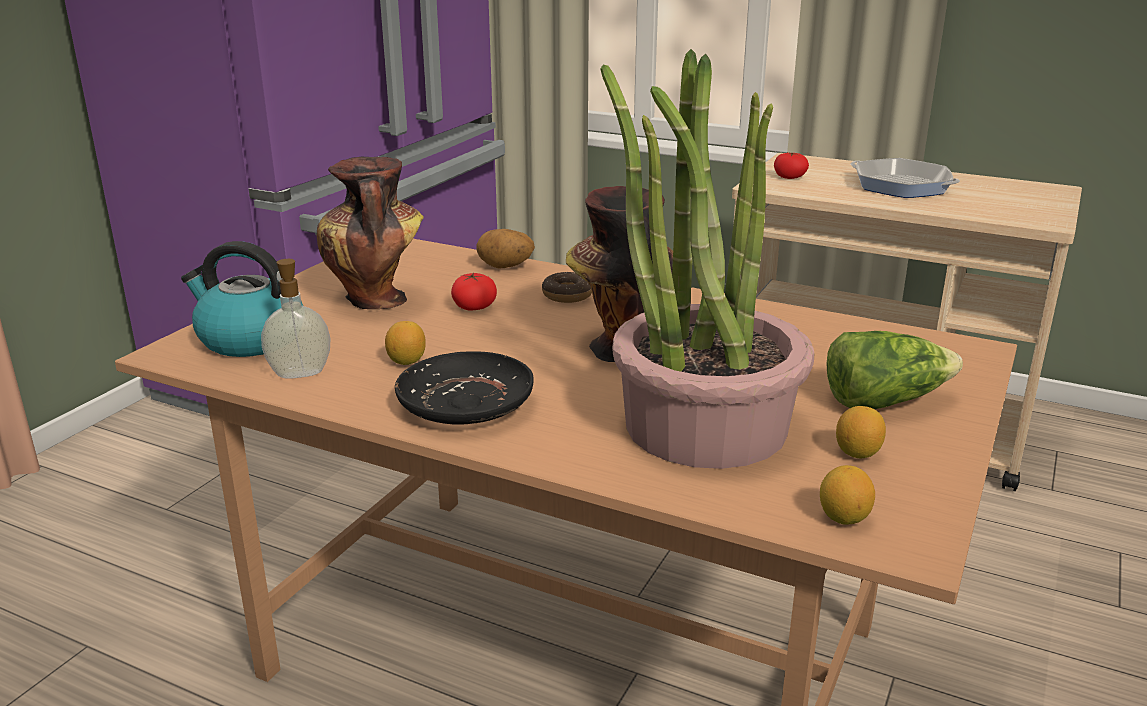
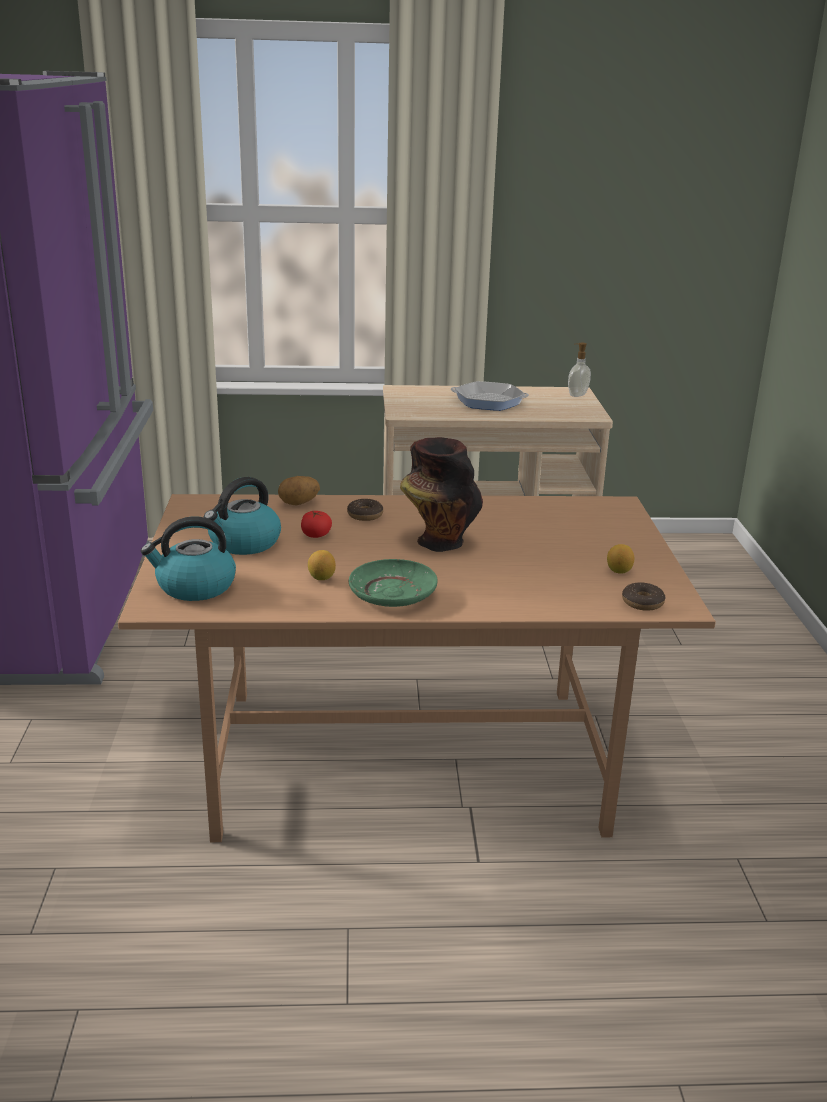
camera: 30 degrees left, 0 degrees up
(300, 373) = (263, 600): soap dispenser -> soap dispenser (577, 395)
(377, 300) = (244, 543): vase -> kettle
(466, 405) = (393, 594): black plate -> green plate
(703, 425) = (532, 575): potted plant -> none
(789, 177) = (413, 404): tomato -> none
(843, 518) = (642, 602): lemon -> donut
(884, 401) = (605, 541): lettuce -> none

